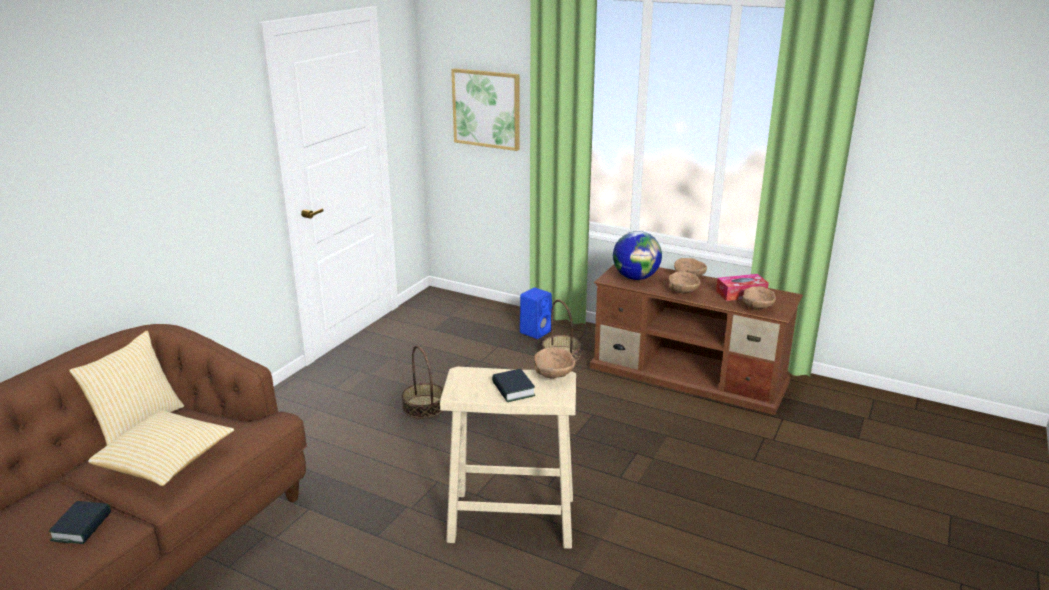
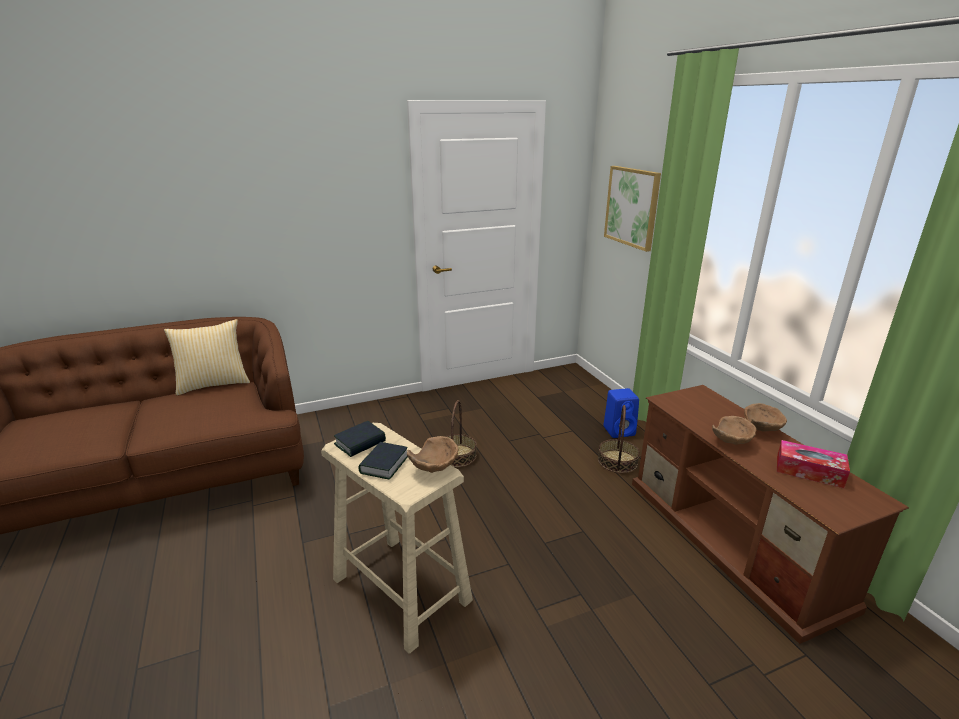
camera: 40 degrees right, 0 degrees up
(82, 527) = (90, 435): book -> book (360, 443)
(166, 462) = (181, 414): pillow -> none
(636, 277) = (696, 408): globe -> none
(757, 309) = (809, 498): brown bowl -> none

